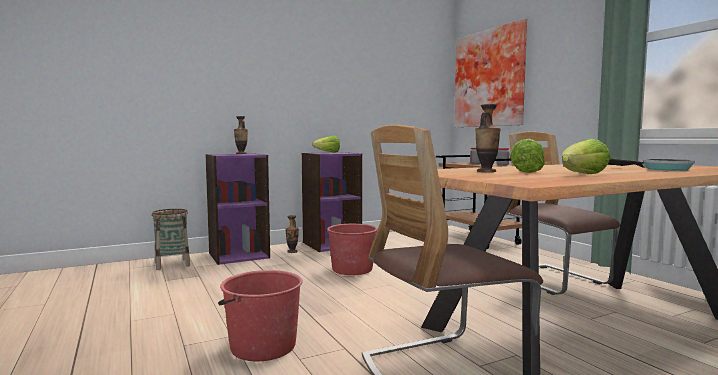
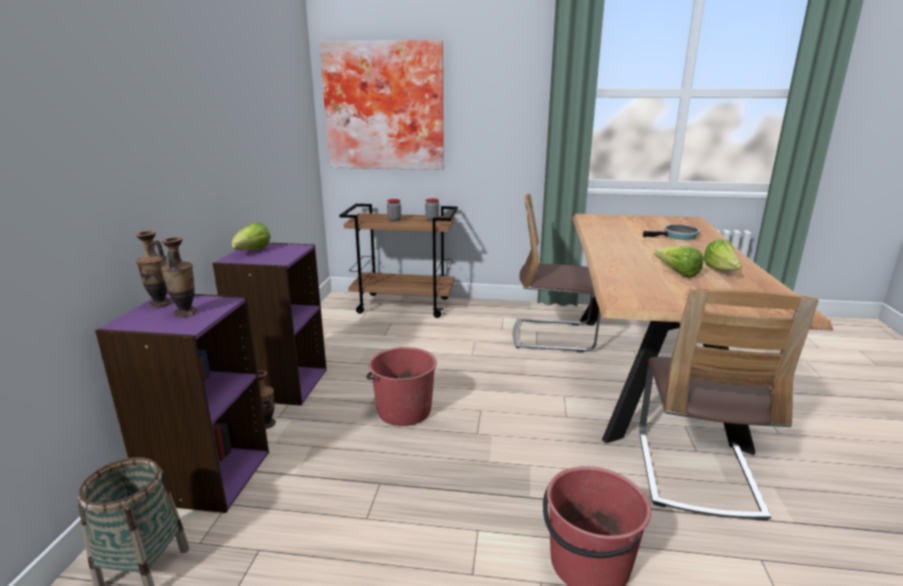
camera: 55 degrees left, 15 degrees up
(486, 171) = (663, 283): vase -> vase (185, 313)

